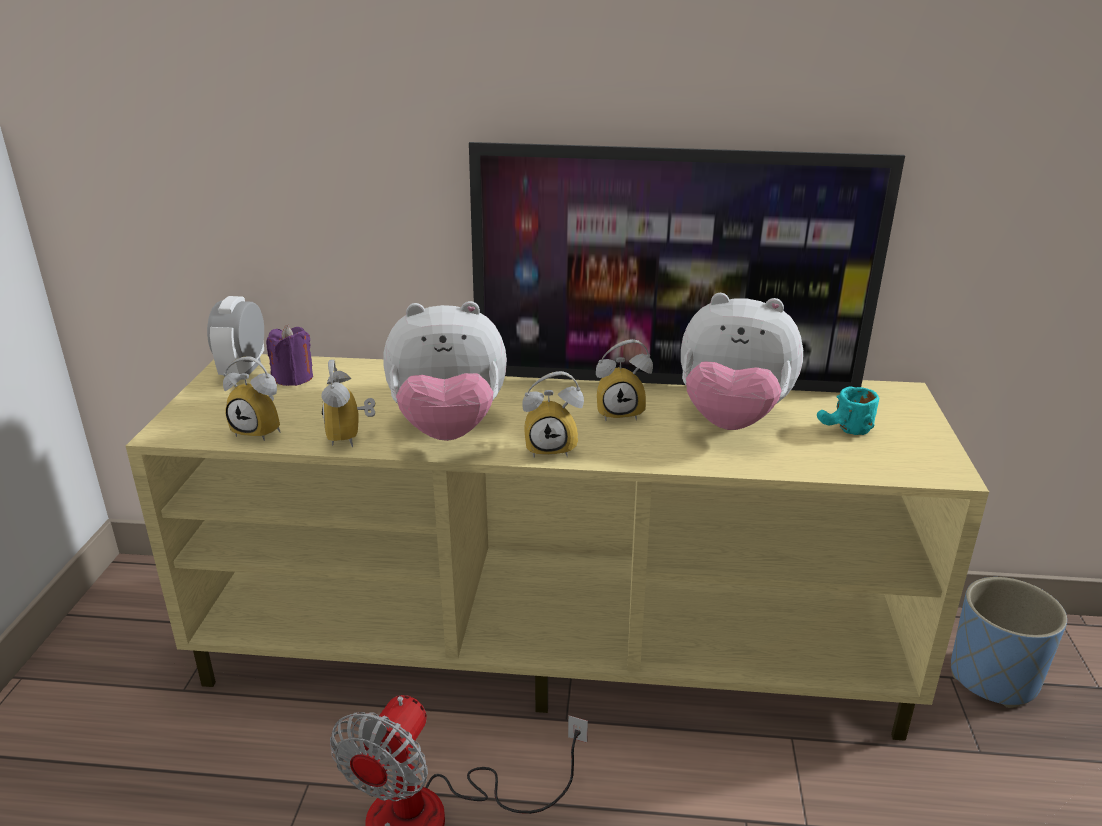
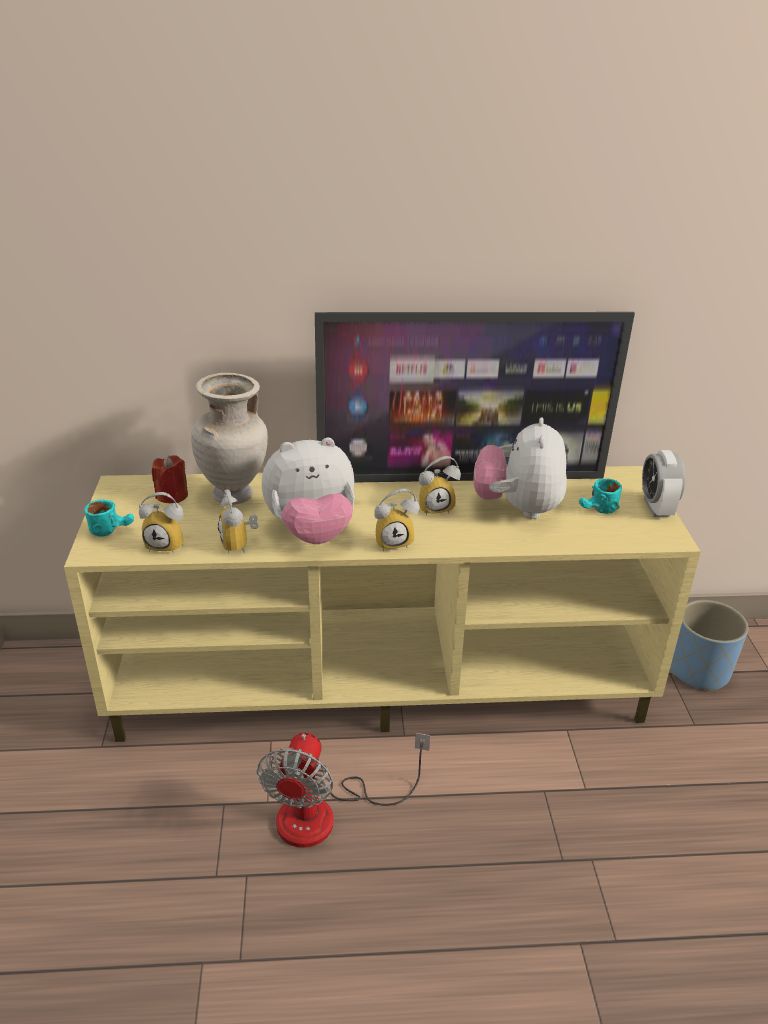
camera: 10 degrees left, 5 degrees up
(204, 409) = (112, 529): none -> turquoise mug
(243, 370) = (128, 491): alarm clock -> alarm clock (656, 507)
(293, 378) = (172, 495): purple candle -> red candle
(368, 383) = (234, 496): none -> beige vase
(732, 420) = (518, 508): plush toy -> plush toy turned 90 degrees clockwise

